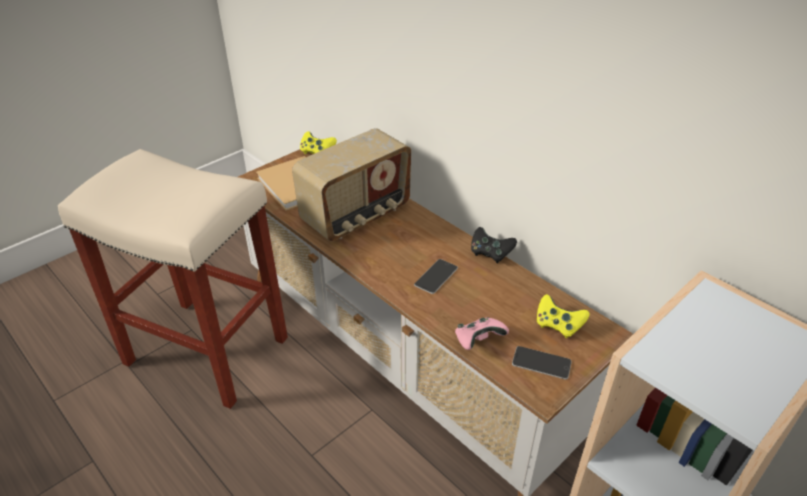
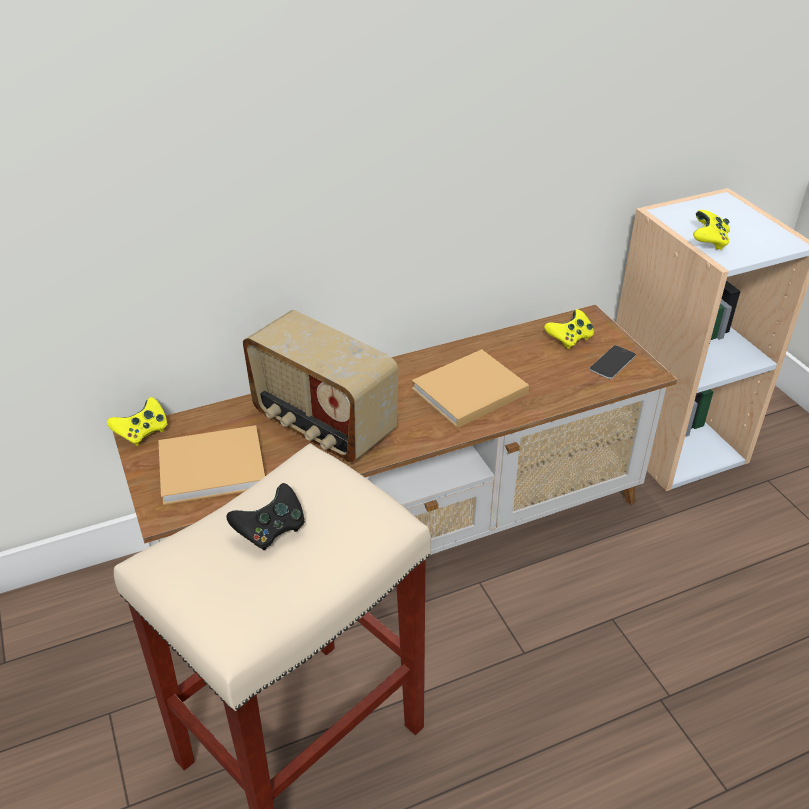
camera: 70 degrees left, 0 degrees up
(357, 216) = (322, 426): radio -> radio turned 150 degrees clockwise
(436, 276) = (467, 392): phone -> beige book
(478, 341) = (573, 390): pink game controller -> none
(490, 253) = (448, 347): black game controller -> black game controller (271, 530)
(675, 335) = (708, 241): none -> yellow game controller

